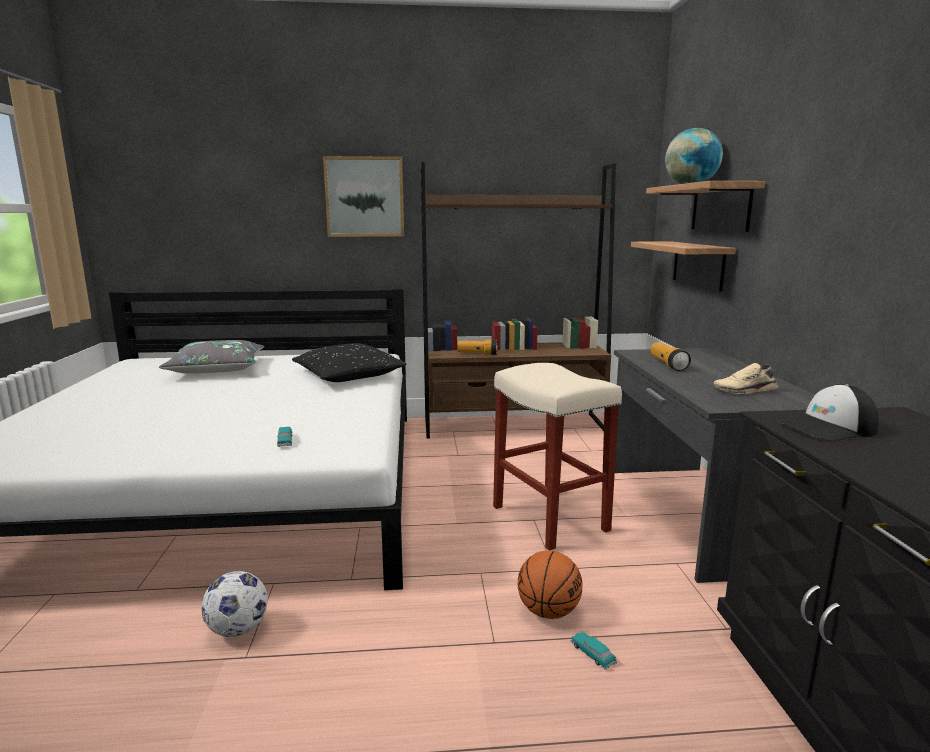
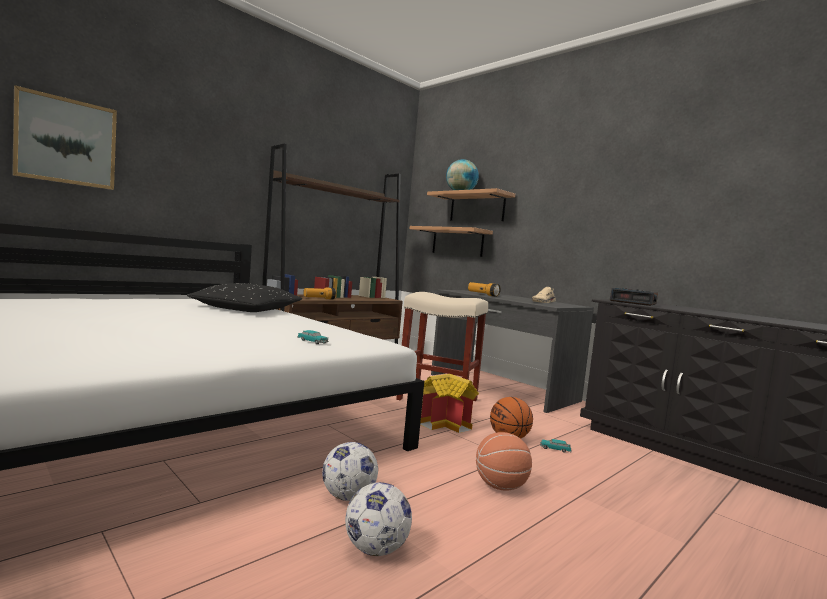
camera: 40 degrees left, 10 degrees down
(165, 702) = (375, 549): none -> football
(217, 369) = (90, 306): grey pillow -> none
(364, 197) = (222, 162): picture -> picture (66, 141)
(407, 683) = (501, 486): none -> basketball
(496, 562) = (446, 424): none -> toy house
(828, 428) = (633, 302): cap -> alarm clock

